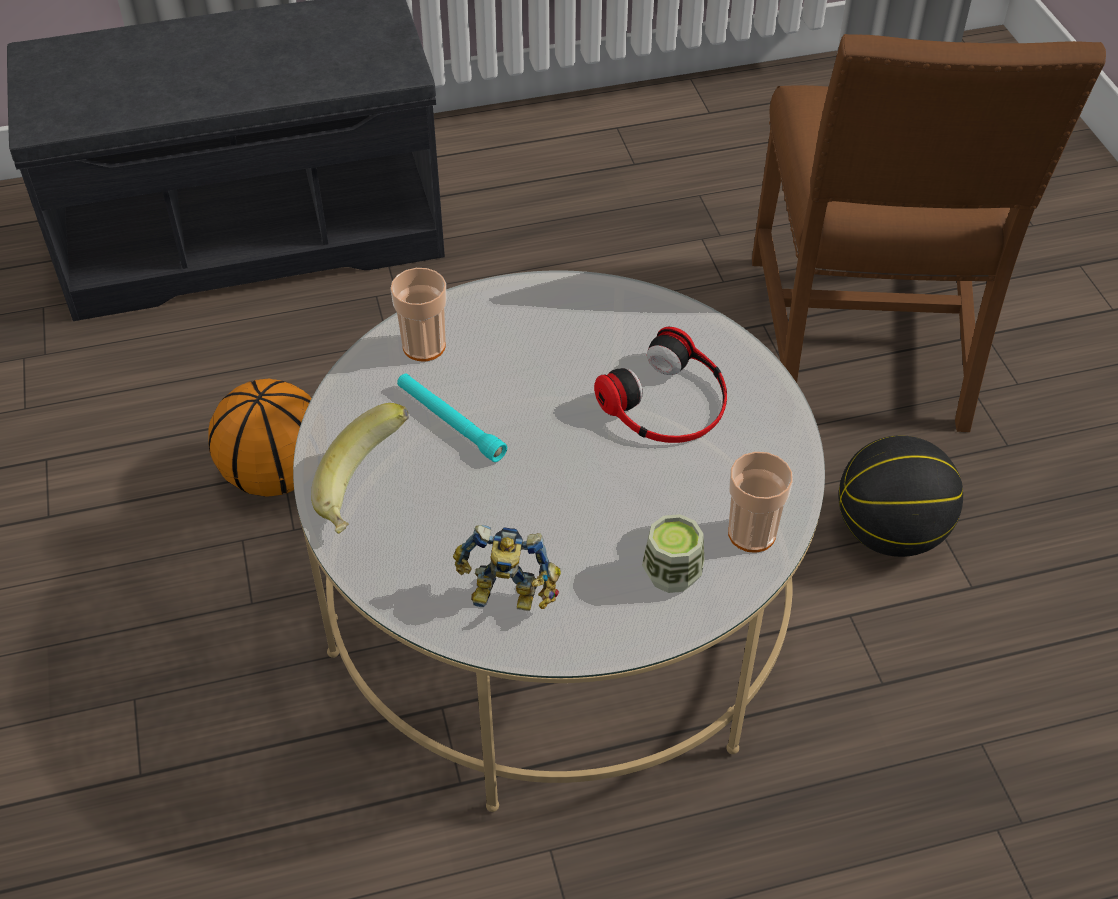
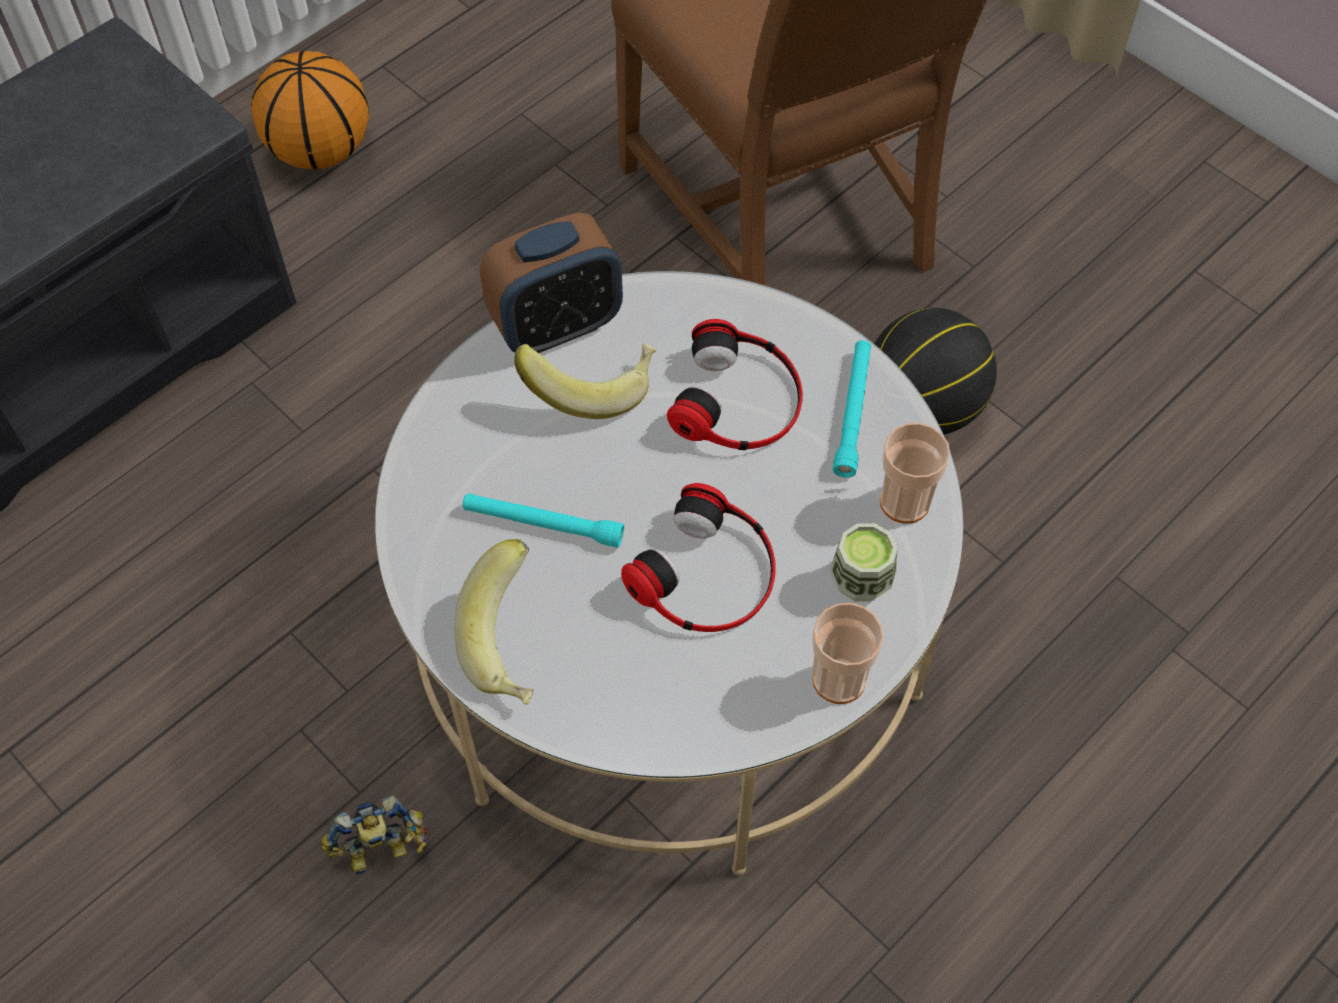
camera: 30 degrees left, 10 degrees up
(275, 475) = (285, 641): basketball -> basketball (319, 151)
(424, 346) = (455, 451): cup -> cup (839, 679)
(506, 598) = (728, 685): toy robot -> toy robot (381, 853)
(549, 513) = (707, 574): none -> headphones
(558, 345) = (591, 386): none -> banana
(563, 294) = (556, 326): none -> alarm clock
(755, 450) = (853, 412): none -> turquoise flashlight

